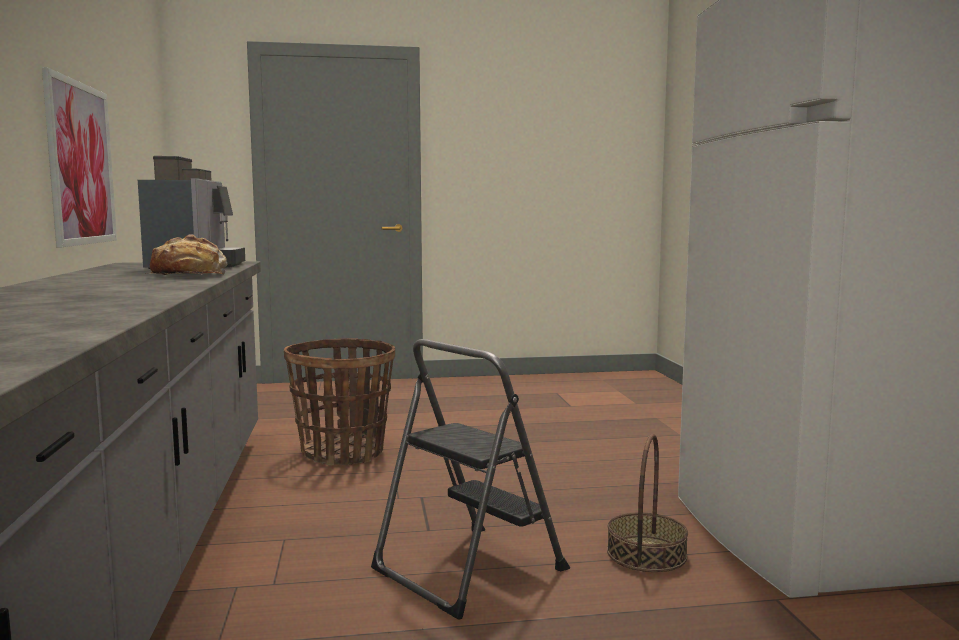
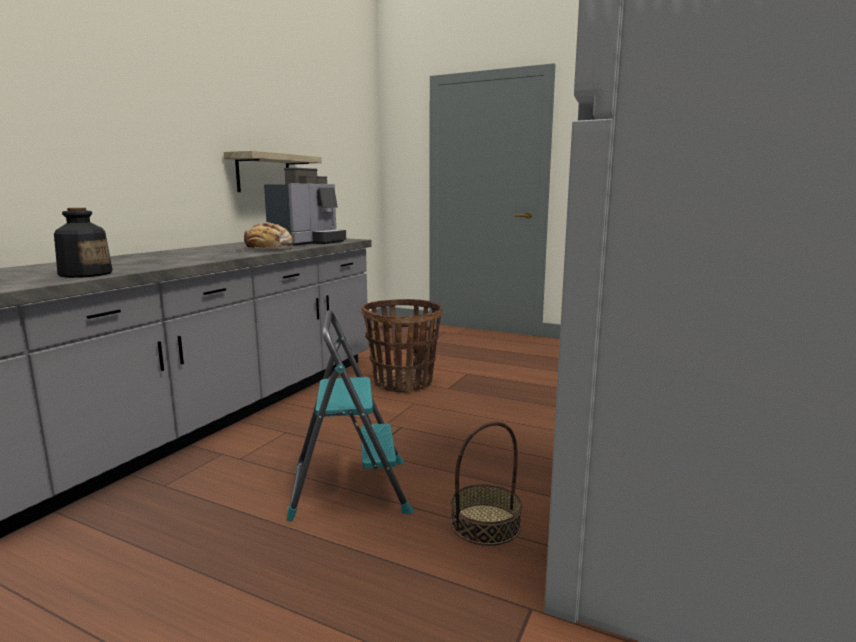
camera: 35 degrees right, 5 degrees up
(81, 164) = (263, 173): picture -> shelf
(95, 314) = (86, 274): none -> bottle
(463, 570) = (344, 488): black step ladder -> turquoise step ladder

